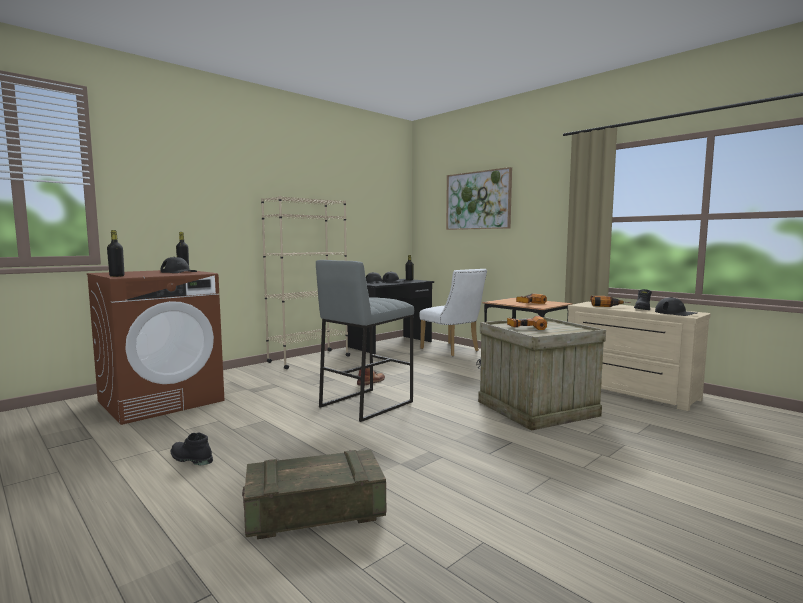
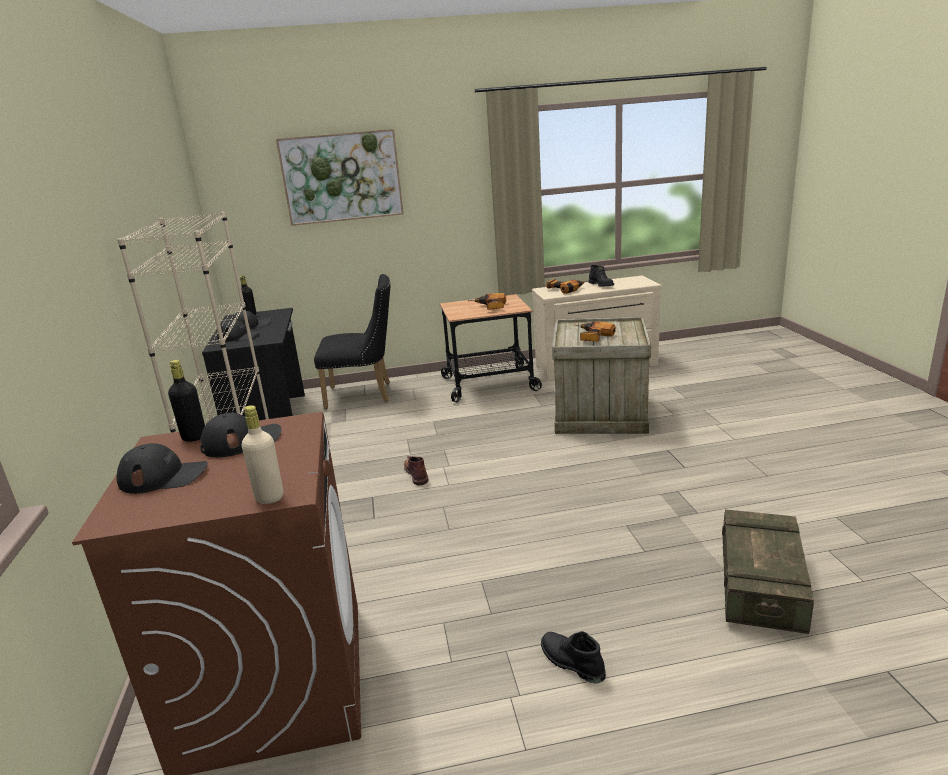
camera: 55 degrees left, 15 degrees up
(117, 276) = (269, 497): black bottle -> beige bottle
(190, 459) = (571, 662): black boot -> black boot turned 75 degrees clockwise
(366, 404) = (495, 496): grey stool -> none
(452, 350) = (364, 395): white chair -> black chair
(676, 313) = (634, 283): black cap -> black cap (164, 476)

